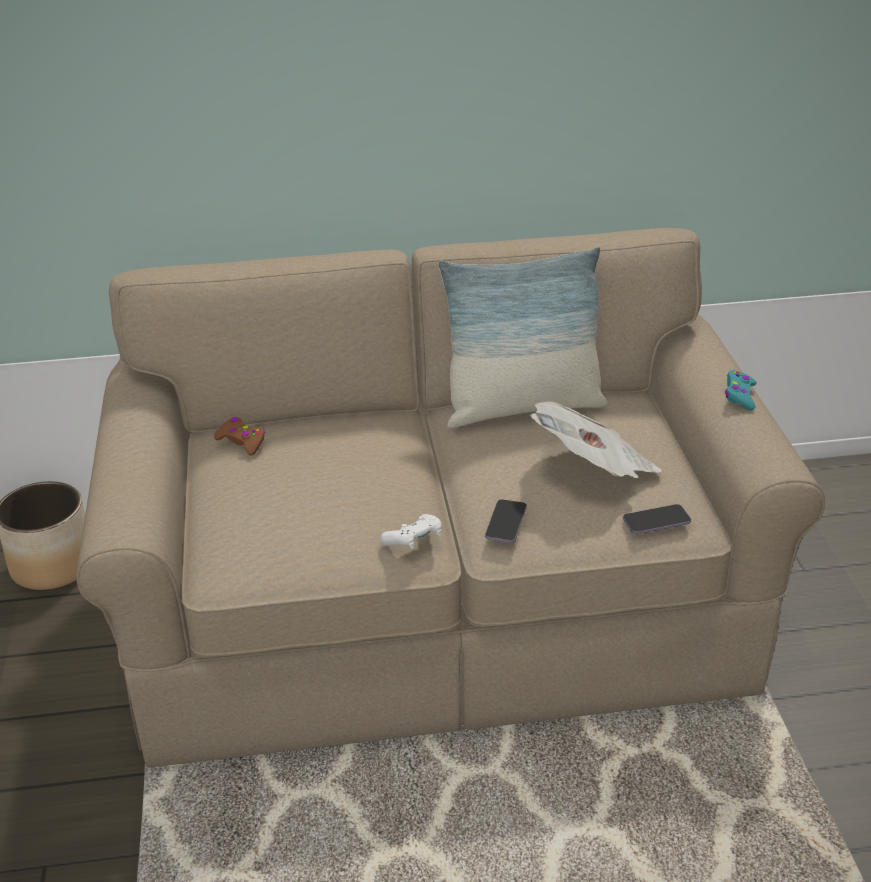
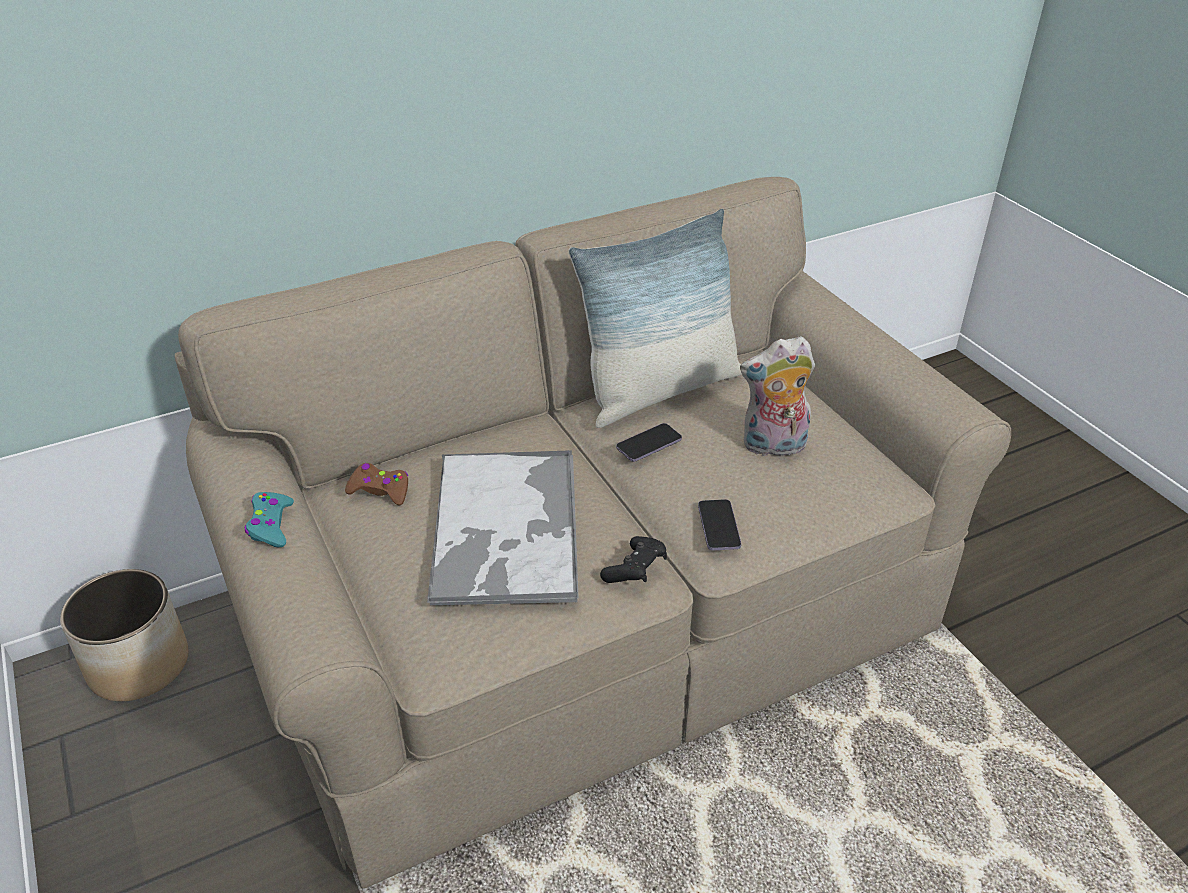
camera: 20 degrees left, 5 degrees up
(324, 488) = (506, 528): none -> tray
(414, 541) = (635, 570): white game controller -> black game controller
(594, 470) = (773, 447): newspaper -> plush toy
(656, 521) = (862, 491): phone -> phone (649, 444)
(739, 396) = (884, 342): turquoise game controller -> turquoise game controller (271, 525)

